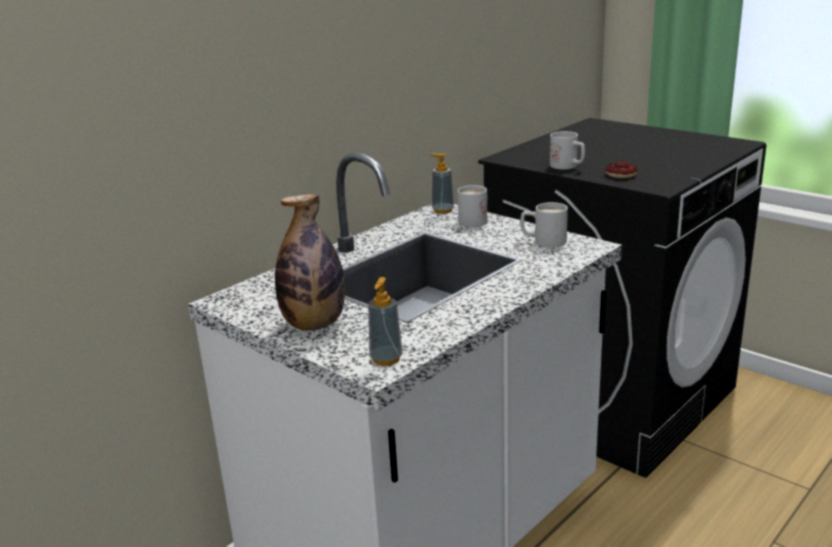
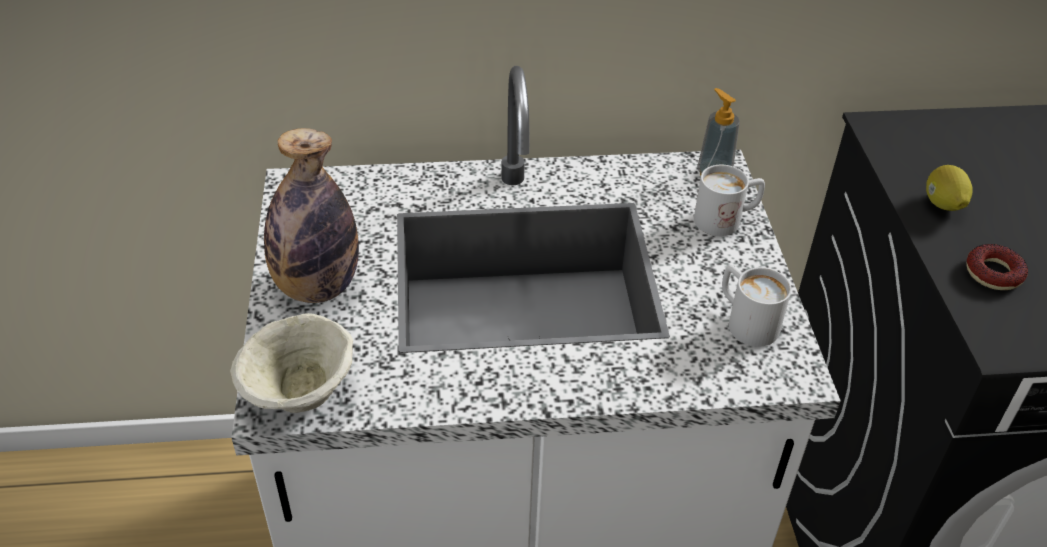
camera: 40 degrees right, 20 degrees up
(386, 359) = (301, 396): soap dispenser -> beige bowl
(568, 167) = (943, 205): white mug -> lemon

